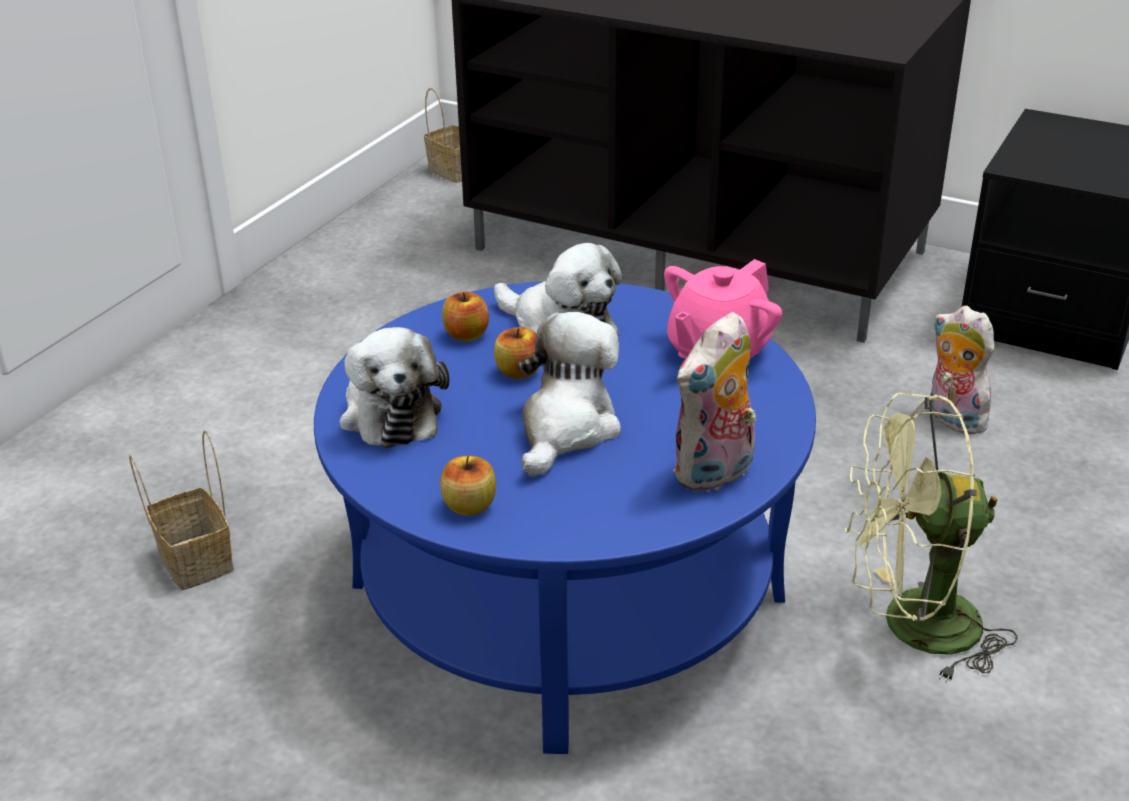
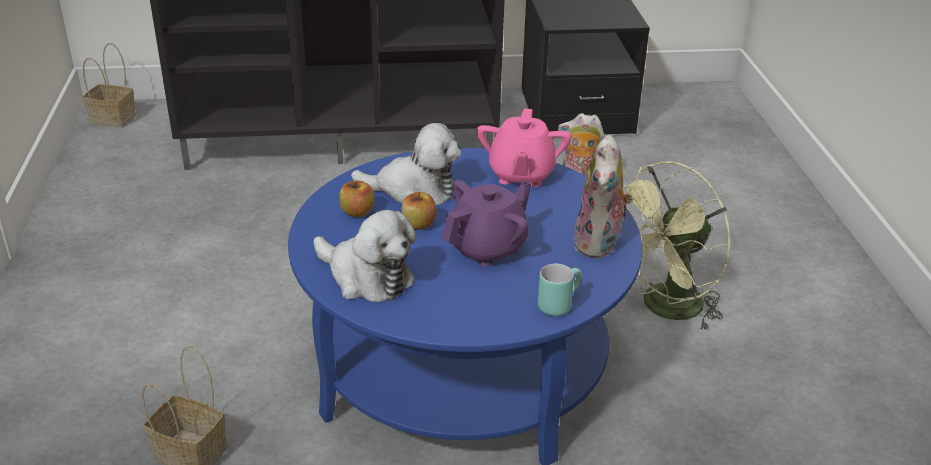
camera: 35 degrees left, 0 degrees up
(469, 506) = (485, 315): apple -> none
(566, 429) = (488, 248): plush toy -> purple teapot
(572, 526) = (558, 303): none -> turquoise mug

